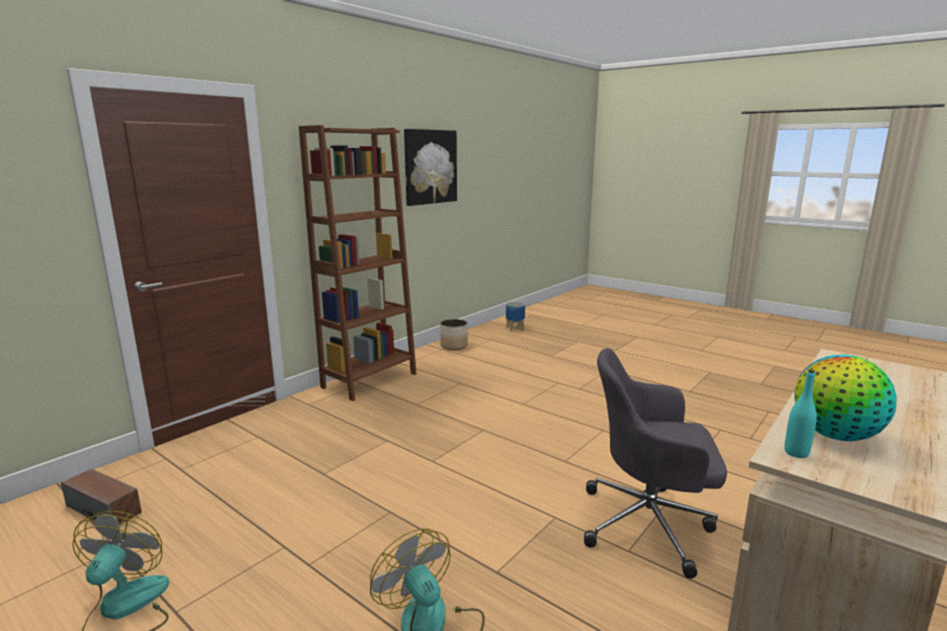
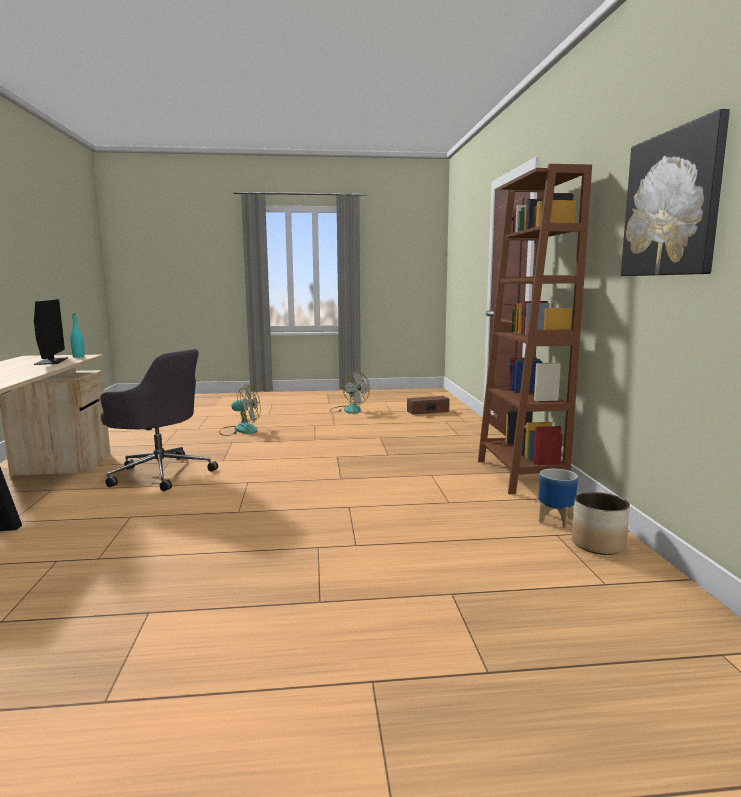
camera: 135 degrees right, 5 degrees down
(514, 328) = (674, 647): planter -> planter (556, 520)
(649, 524) = (160, 473): grey office chair -> grey office chair turned 60 degrees clockwise
(836, 436) = (51, 361): globe -> monitor

